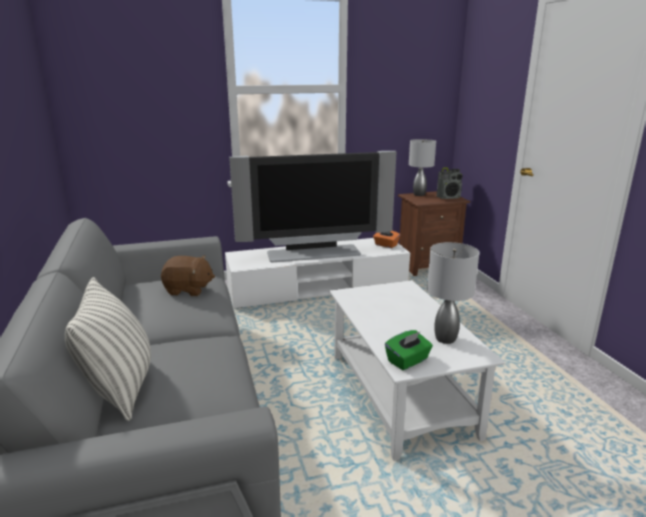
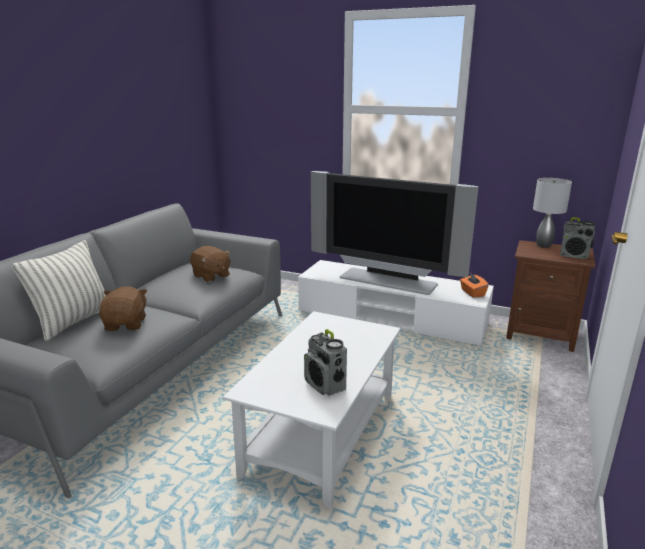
camera: 40 degrees right, 0 degrees up
(195, 363) = (126, 324): none -> brown plush toy
(408, 361) = (260, 387): green tissue box -> none
(446, 338) = (325, 386): grey table lamp -> radio

